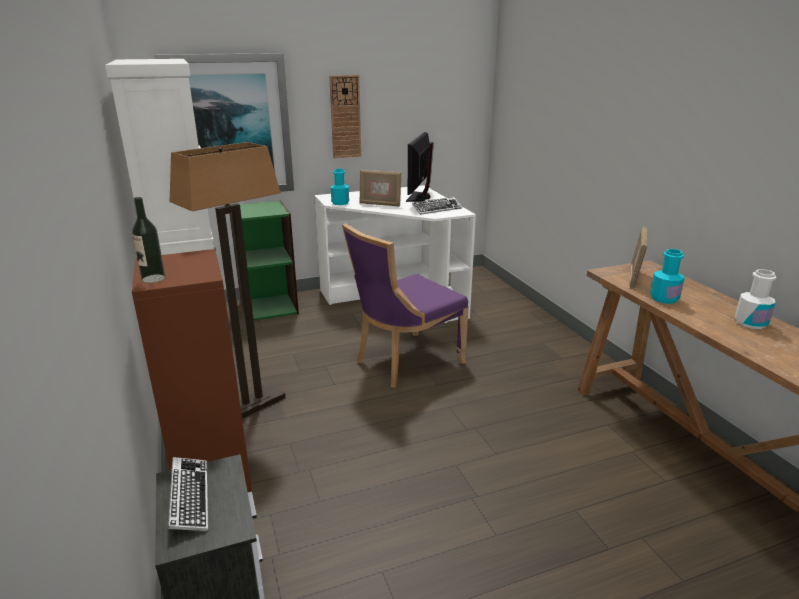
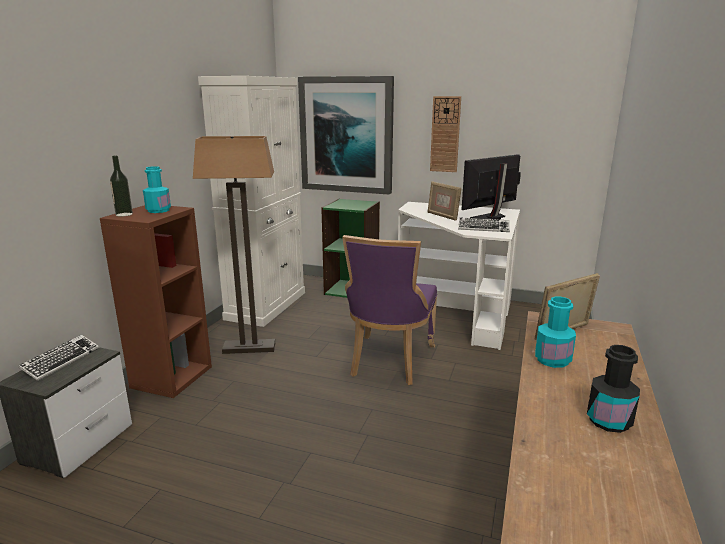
camera: 40 degrees right, 5 degrees down
(340, 203) = (413, 210): turquoise bottle -> turquoise bottle (158, 210)
(404, 362) = (389, 362): purple chair -> purple chair turned 75 degrees counterclockwise
(750, 323) = (609, 421): white bottle -> black bottle

